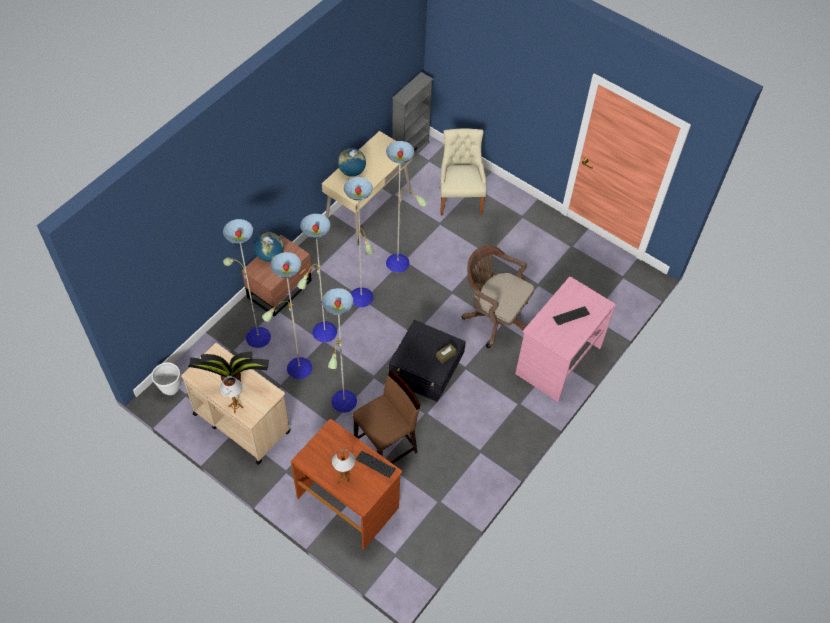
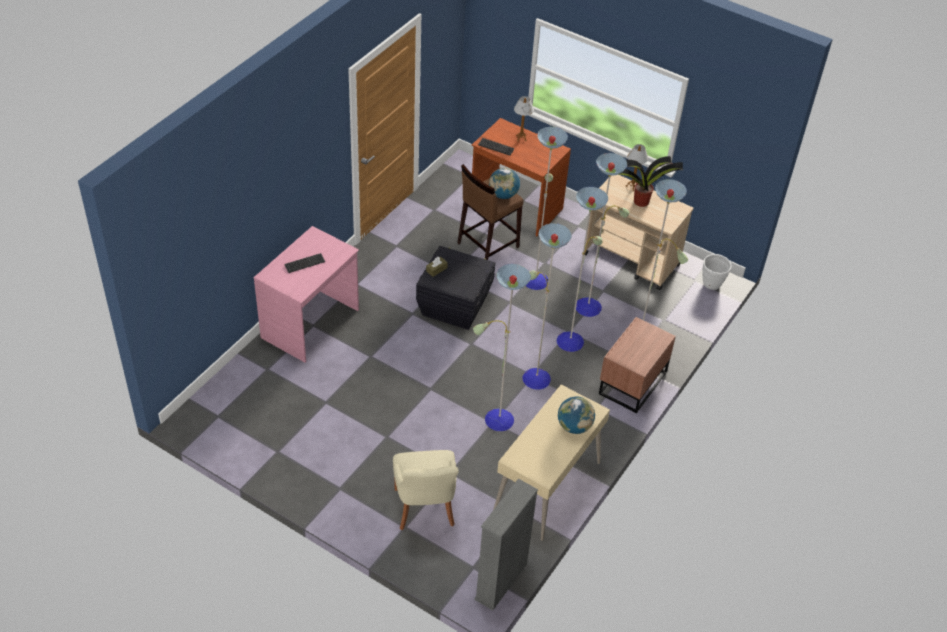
camera: 175 degrees right, 10 degrees down
(270, 255) = (648, 352): globe -> globe (503, 195)
(494, 317) = (380, 363): brown office chair -> none

